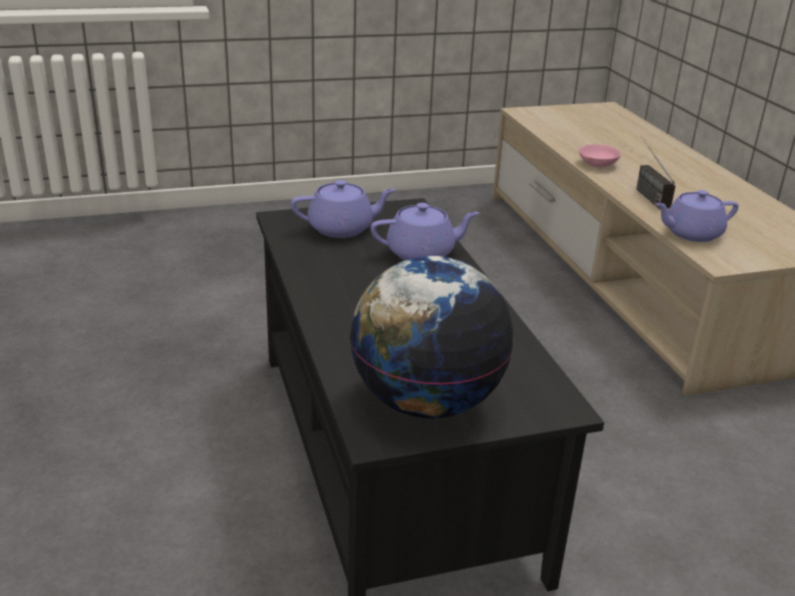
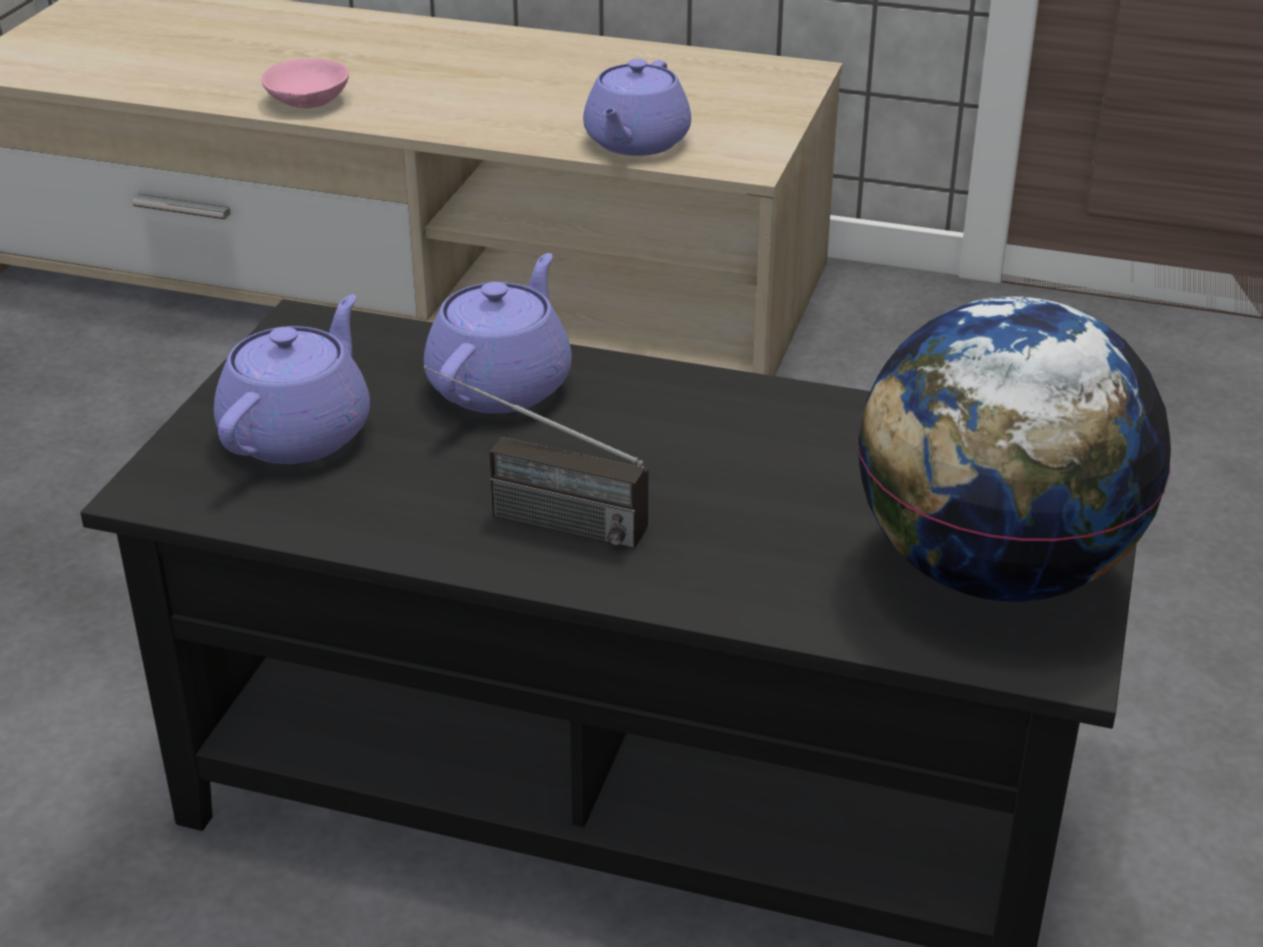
camera: 55 degrees left, 5 degrees up
(645, 193) = (463, 113): radio -> radio (529, 516)

